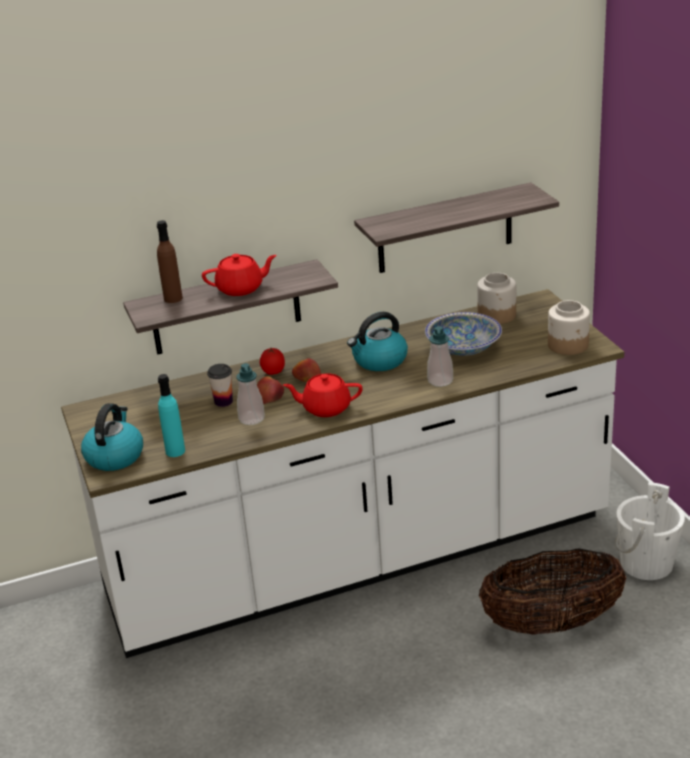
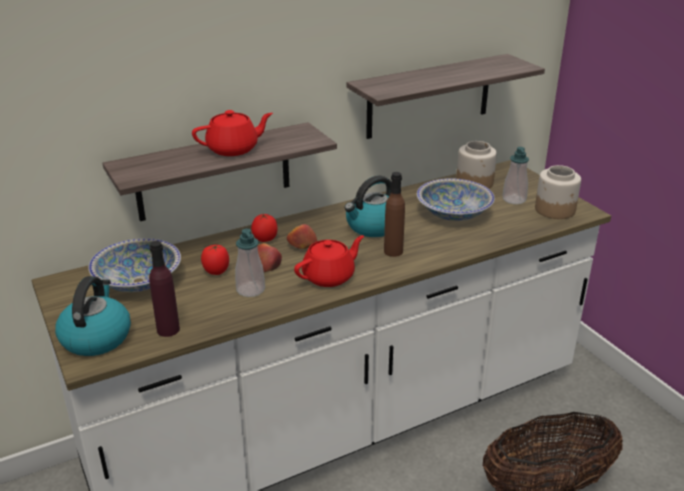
camera: 10 degrees left, 0 degrees up
(154, 409) = (138, 281): none -> bowl
(173, 298) = (159, 159): brown bottle -> brown bottle (393, 251)
(175, 451) = (168, 329): turquoise bottle -> purple bottle
(223, 402) = (216, 271): cup -> tomato
(325, 408) = (329, 277): red teapot -> red teapot turned 150 degrees clockwise
(440, 381) = (442, 246): soap dispenser -> soap dispenser (514, 199)
(646, 563) = (615, 417): white bucket -> none

